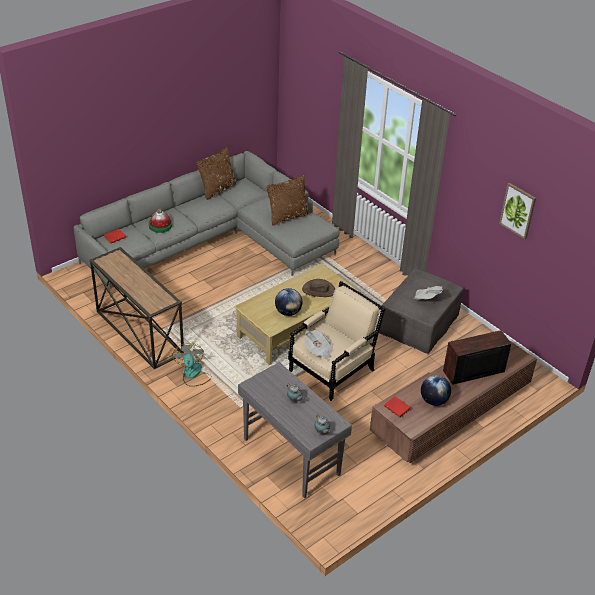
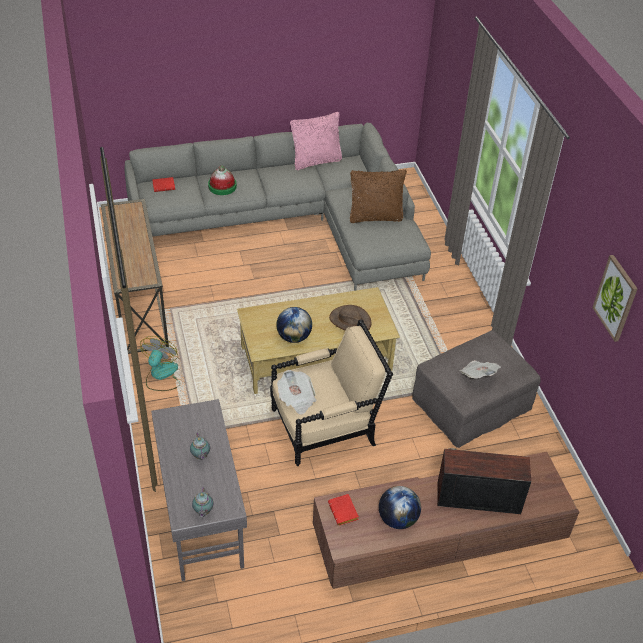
camera: 25 degrees right, 5 degrees up
(218, 190) = (316, 162): brown pillow -> pink pillow

